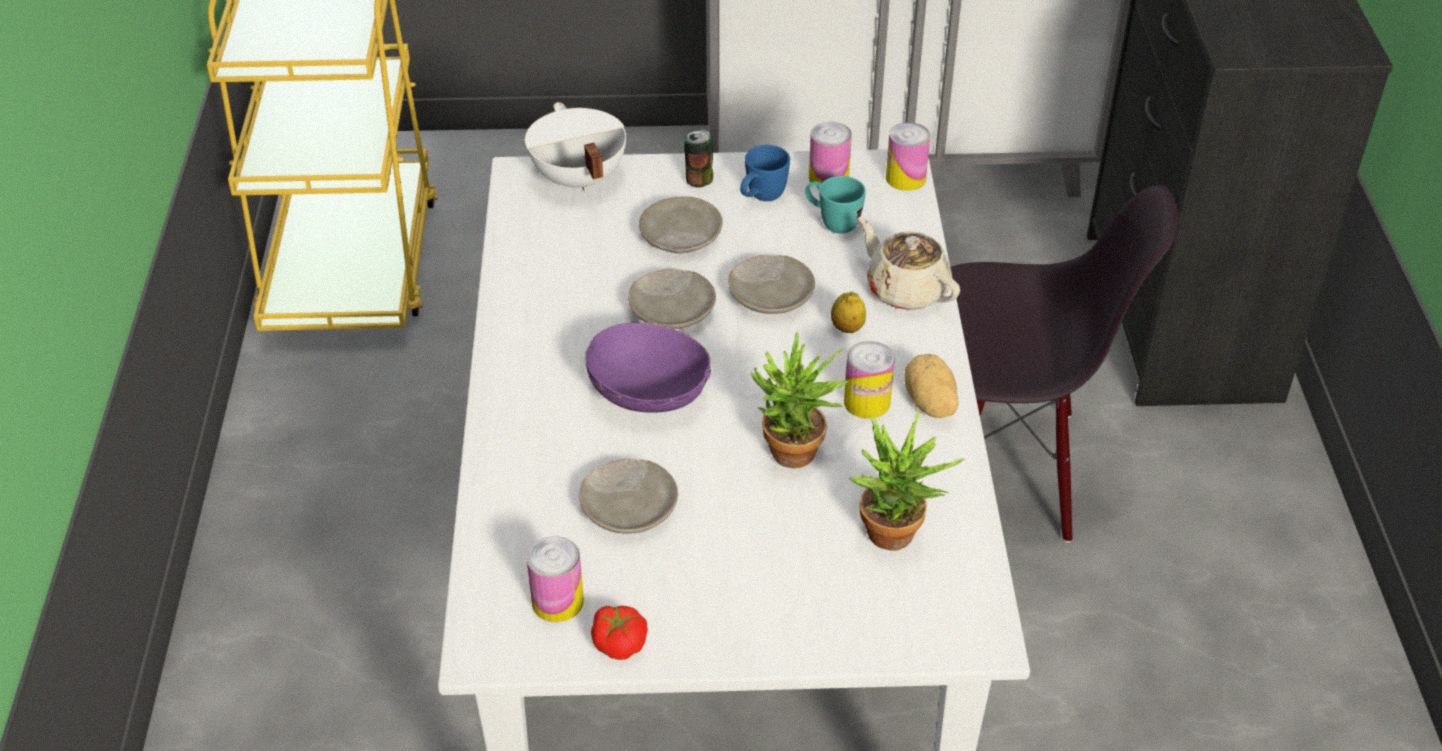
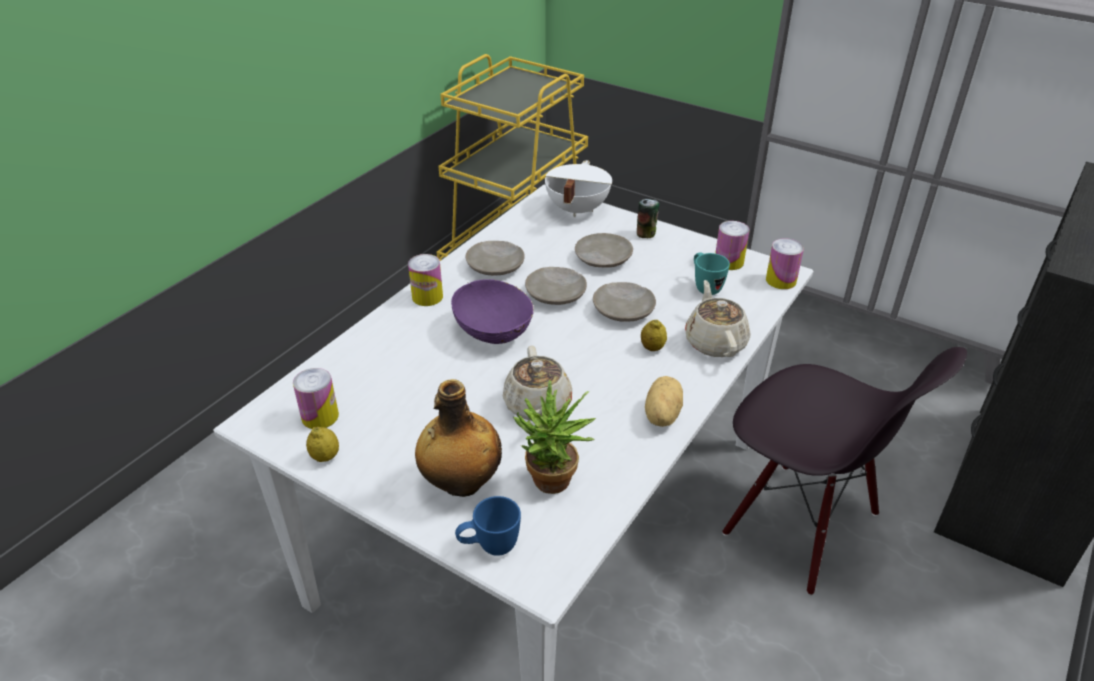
camera: 35 degrees right, 5 degrees down
(620, 642) = (325, 457): tomato -> lemon
(630, 507) = (415, 386): beige plate -> beige plate (496, 266)
(761, 198) = (673, 257): blue mug -> blue mug (489, 547)
(793, 459) = (537, 406): potted plant -> beige teapot
(802, 588) = (461, 483): none -> bottle
(867, 402) = (620, 395): can -> can (427, 297)

